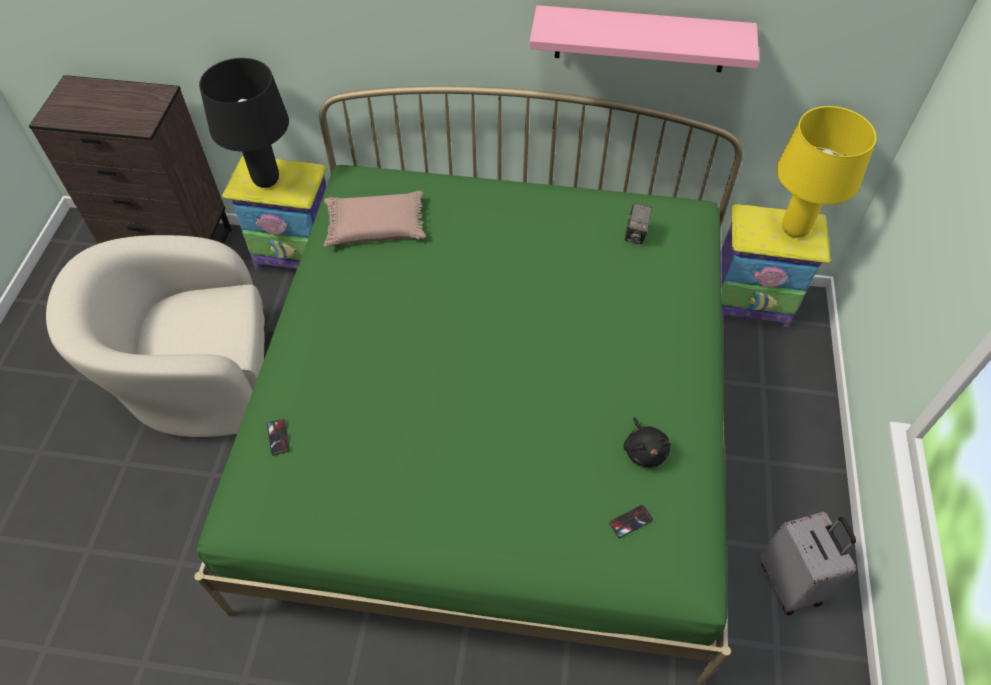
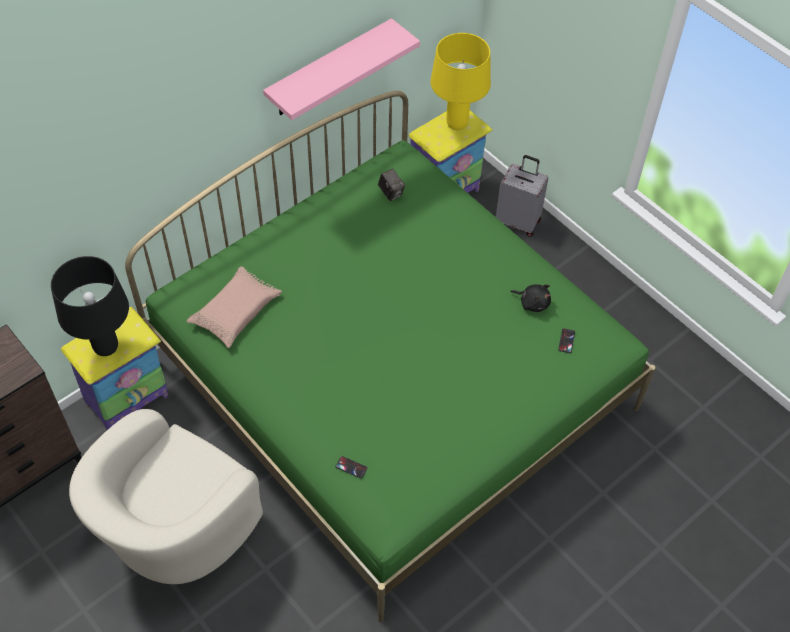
camera: 50 degrees left, 0 degrees up
(791, 582) = (623, 324): grey suitcase -> grey suitcase (518, 221)

